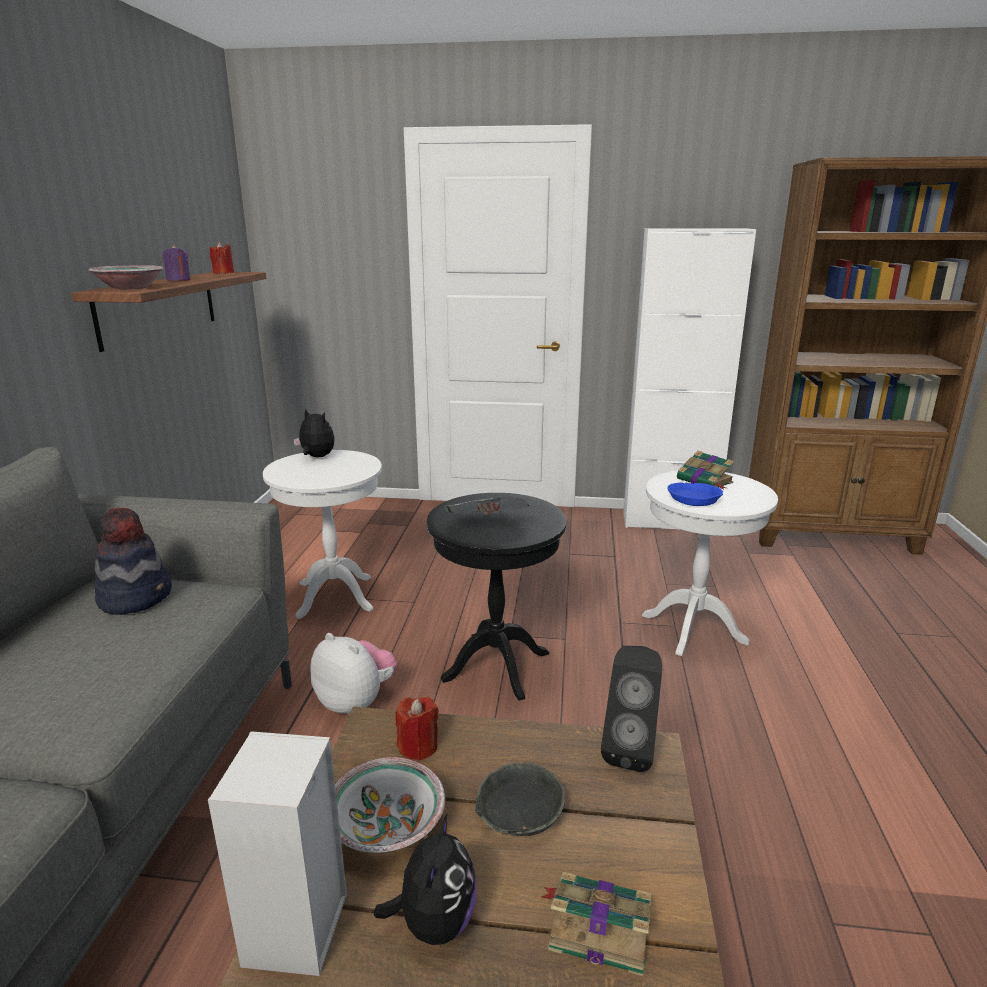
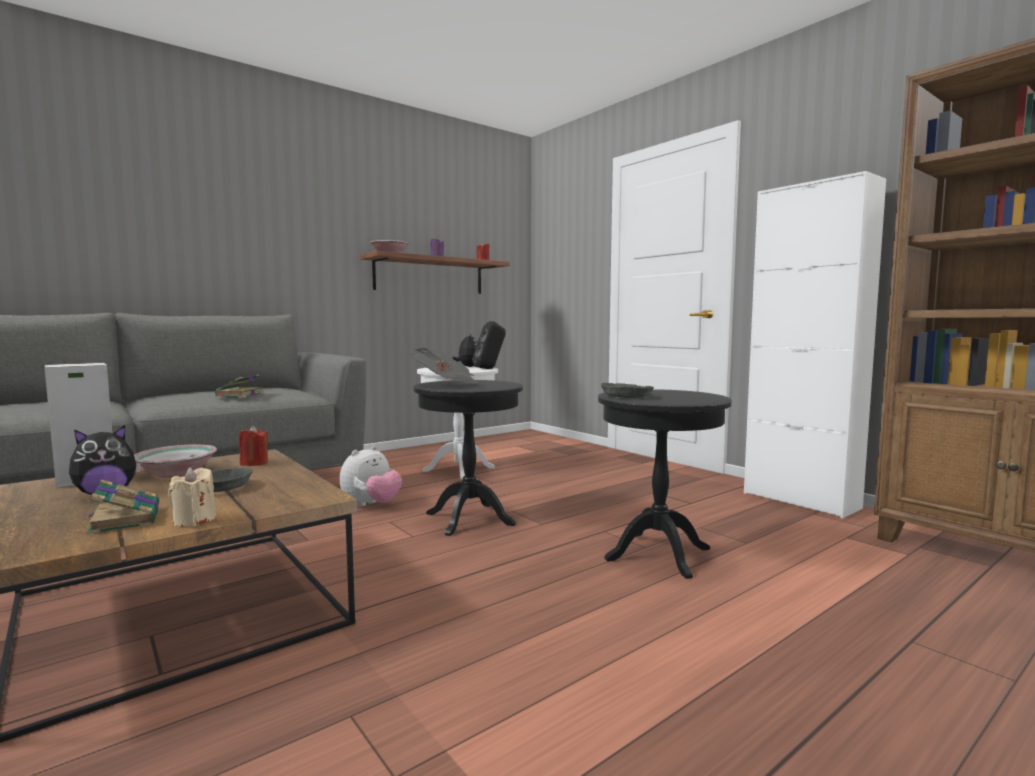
camera: 45 degrees right, 15 degrees down
(136, 597) = (275, 389): hat -> none
(356, 702) = (371, 505): plush toy -> plush toy turned 45 degrees clockwise
(630, 749) = (316, 493): black speaker -> black speaker (489, 369)
(661, 867) = (194, 520): none -> beige candle
(693, 499) = (627, 396): blue bowl -> grey bowl
(693, 629) = (658, 554): white side table -> black side table
(705, 481) = (677, 394): book -> book (239, 395)

